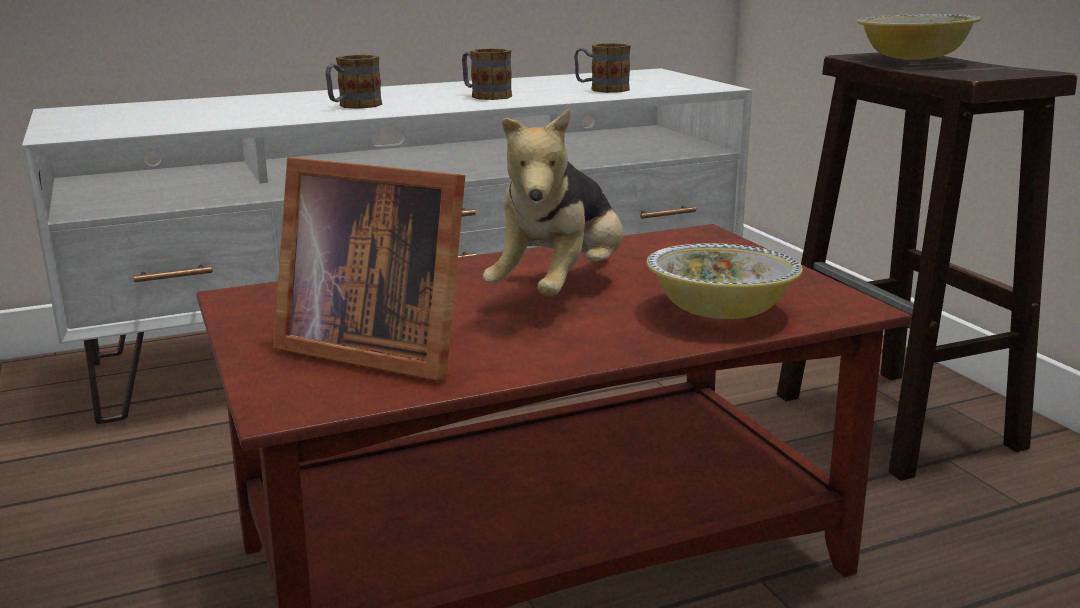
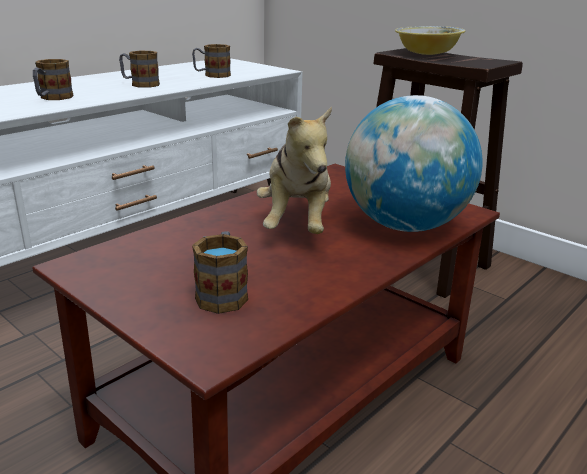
camera: 25 degrees left, 5 degrees up
(373, 348) = (223, 292): picture frame -> mug
(720, 312) = (405, 226): bowl -> globe

